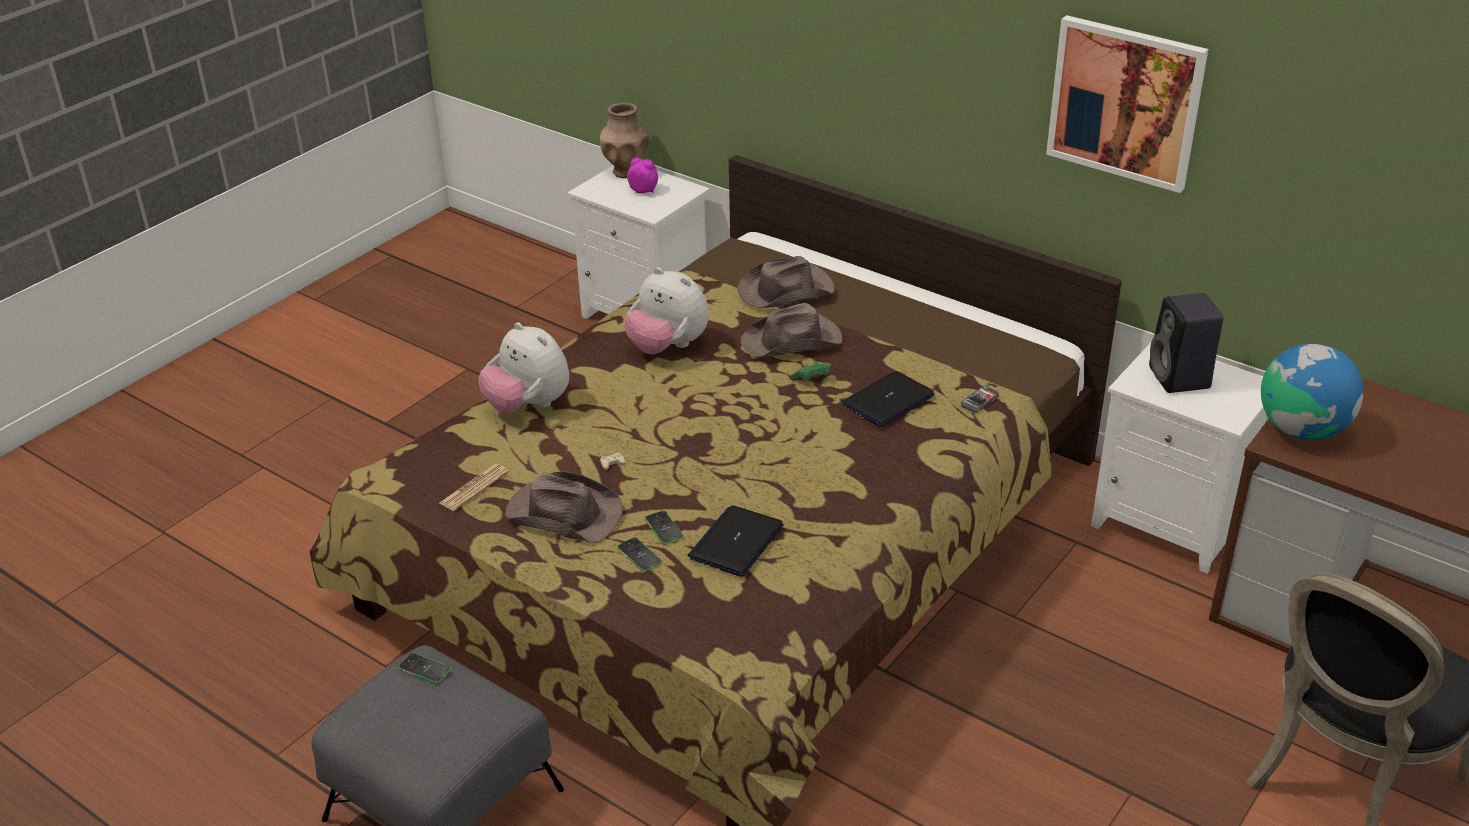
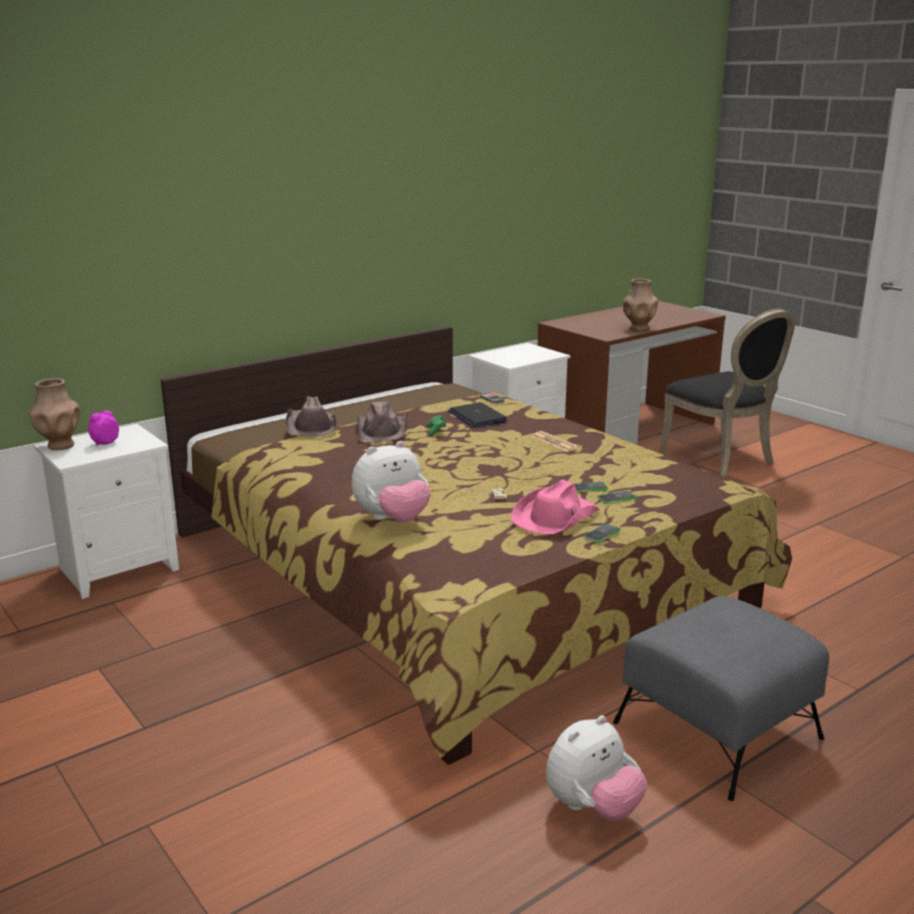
camera: 75 degrees left, 15 degrees down
(424, 669) = (675, 629): phone -> phone (602, 534)
(474, 488) = (501, 547): newspaper -> newspaper (554, 442)
(563, 513) = (554, 517): brown hat -> pink hat
(667, 347) = (351, 466): plush toy -> plush toy (592, 808)
(736, 542) = (612, 469): laptop -> none
(1125, 102) = (430, 211): picture -> none
(1180, 379) = (512, 356): black speaker -> none
(1302, 429) = (595, 331): globe -> none
(1371, 476) = (638, 329): none -> brown vase

